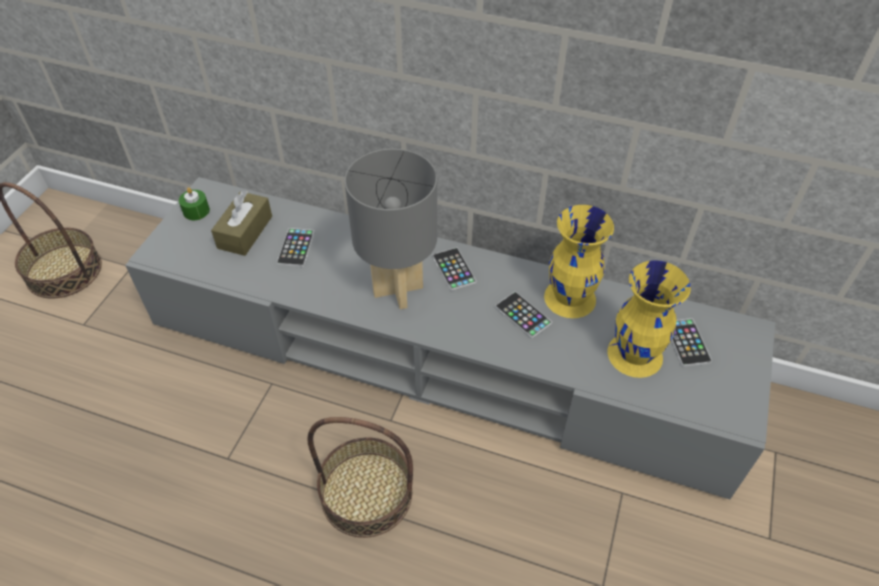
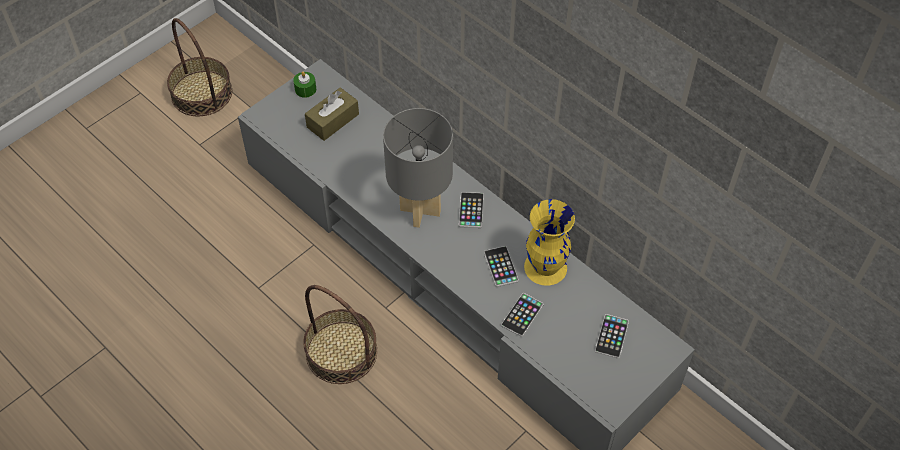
camera: 25 degrees right, 5 degrees up
(296, 248) = (363, 148): phone -> phone (522, 315)
(636, 354) = (566, 329): yellow vase -> none

